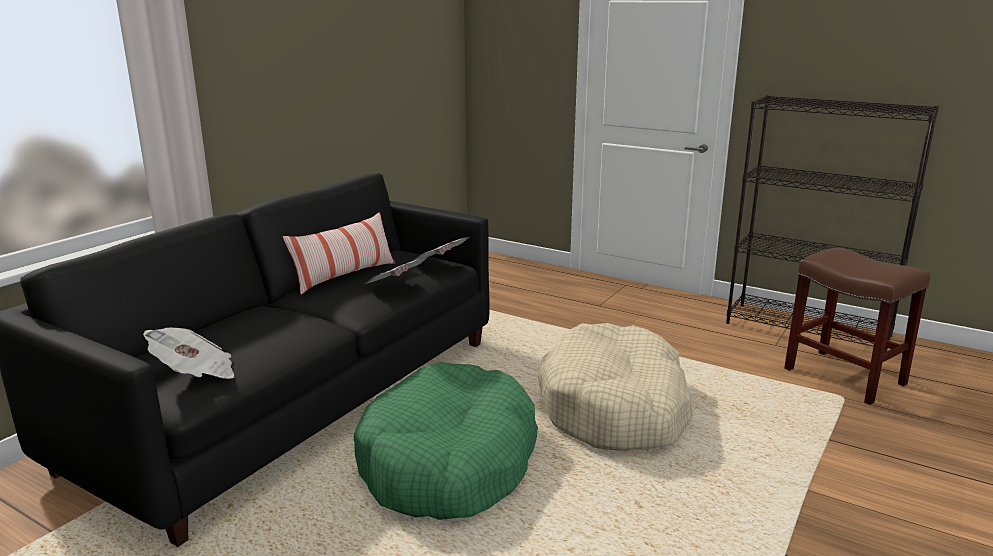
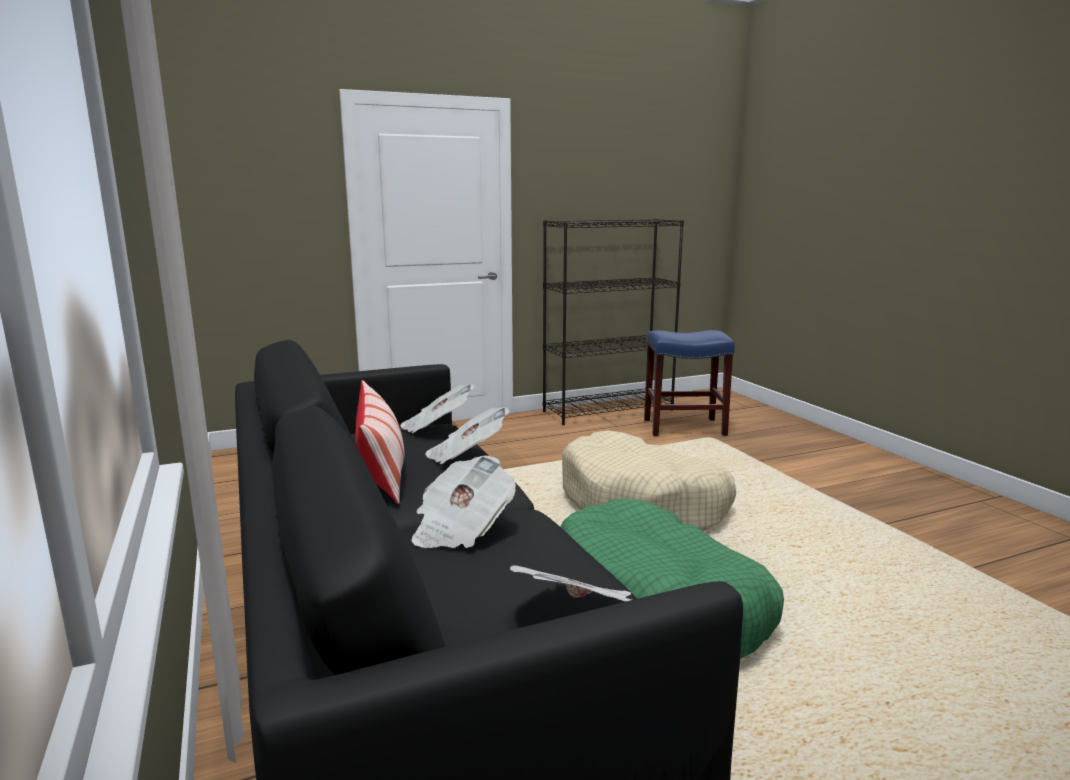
camera: 55 degrees left, 5 degrees down
(281, 318) = (461, 529): none -> newspaper
(845, 376) = (685, 427): brown stool -> blue stool

